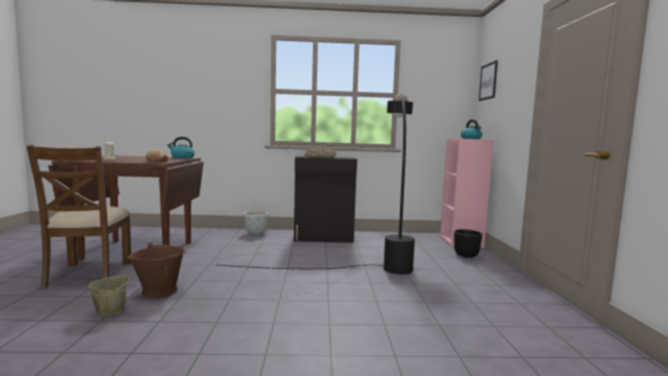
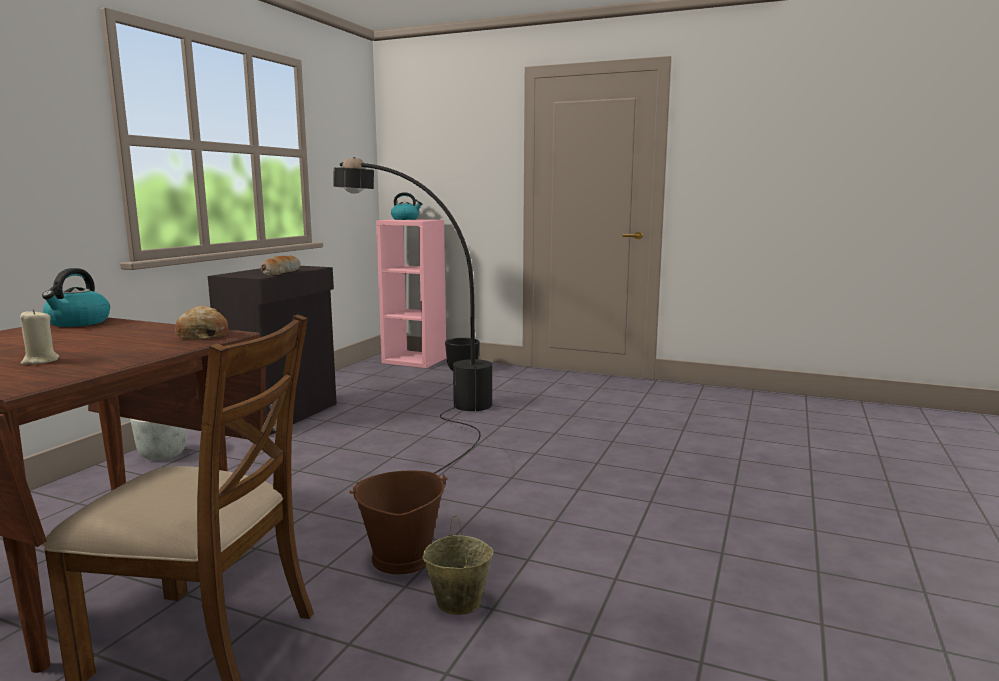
camera: 65 degrees left, 5 degrees up
(488, 81) = (410, 139): picture -> none

